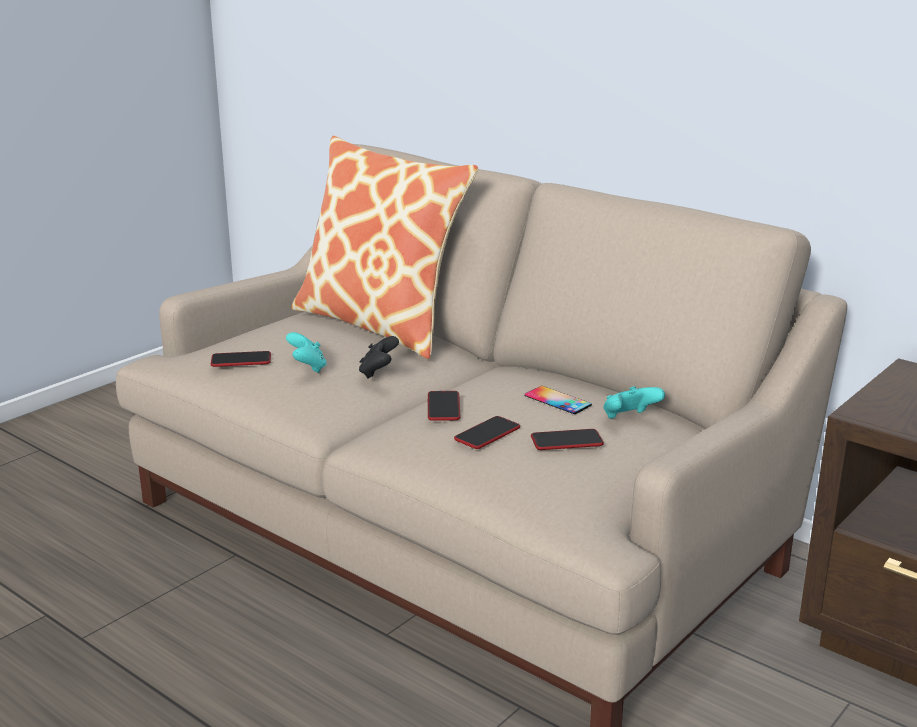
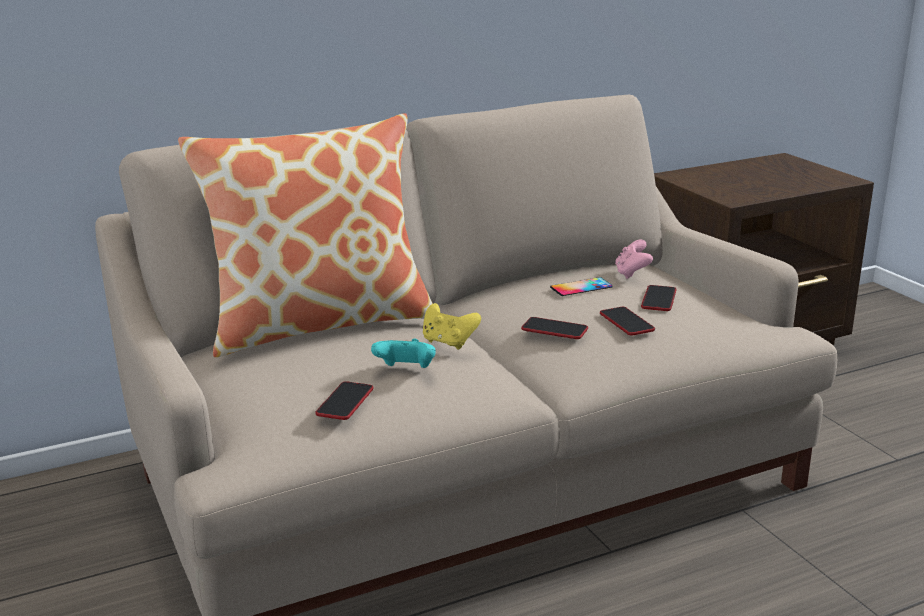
camera: 65 degrees left, 0 degrees up
(378, 372) = (448, 343): black game controller -> yellow game controller
(629, 419) = (632, 273): turquoise game controller -> pink game controller

